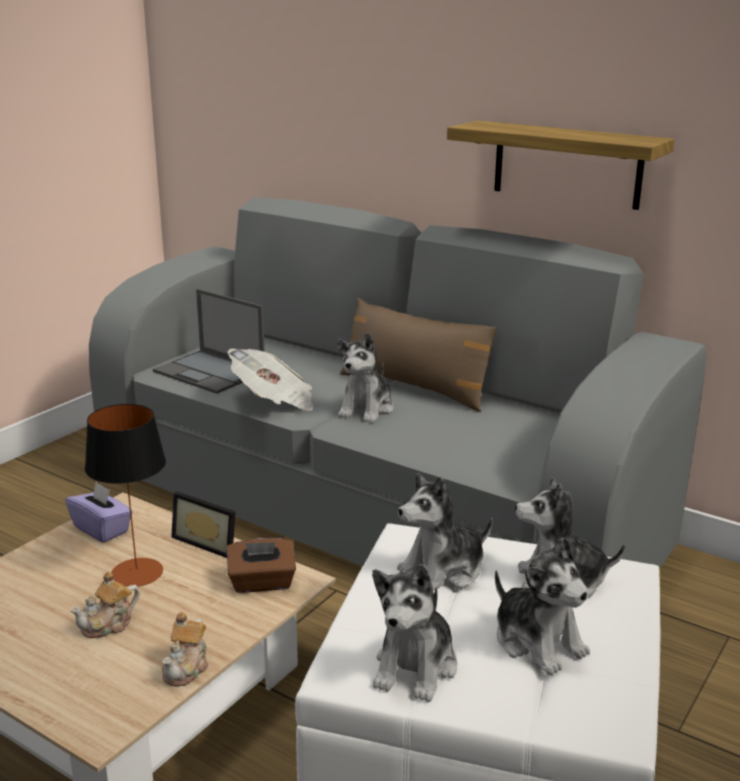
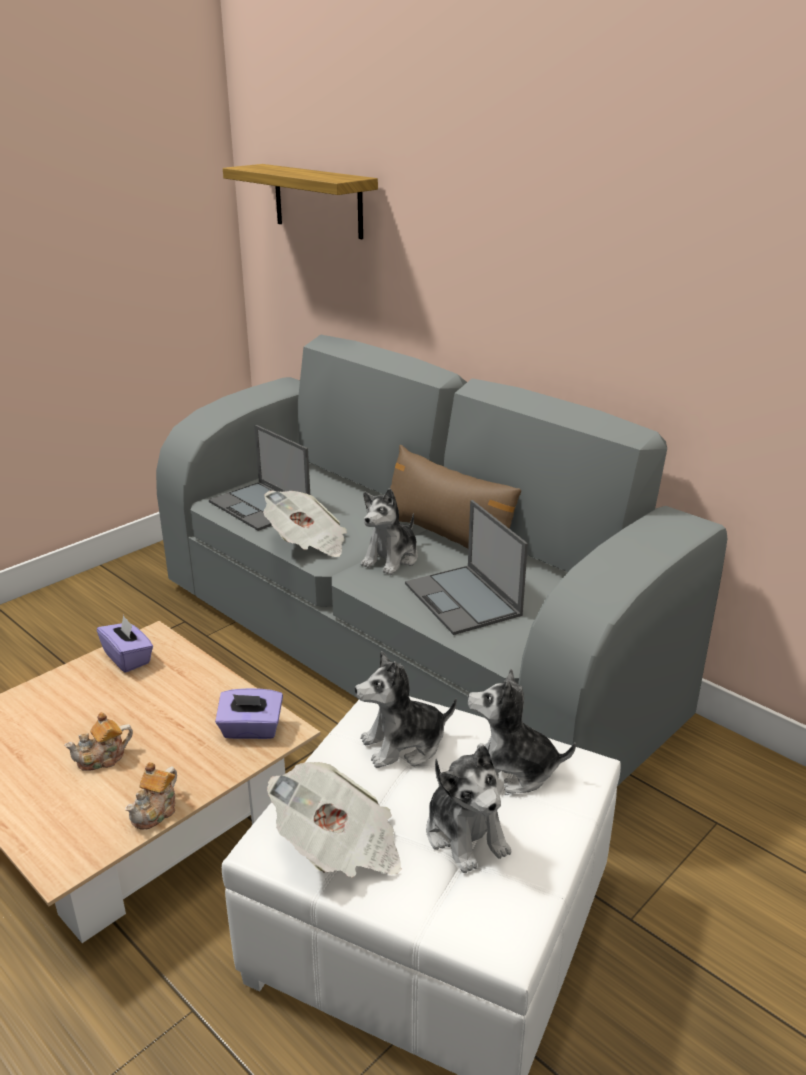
camera: 10 degrees right, 5 degrees up
(137, 572) = (144, 706): table lamp -> none
(209, 542) = (218, 681): picture frame -> none
(262, 583) = (251, 730): brown tissue box -> purple tissue box
(416, 667) = (339, 847): plush toy -> newspaper
(454, 439) = (463, 600): none -> laptop
(567, 164) = (604, 328): shelf -> shelf (318, 201)

